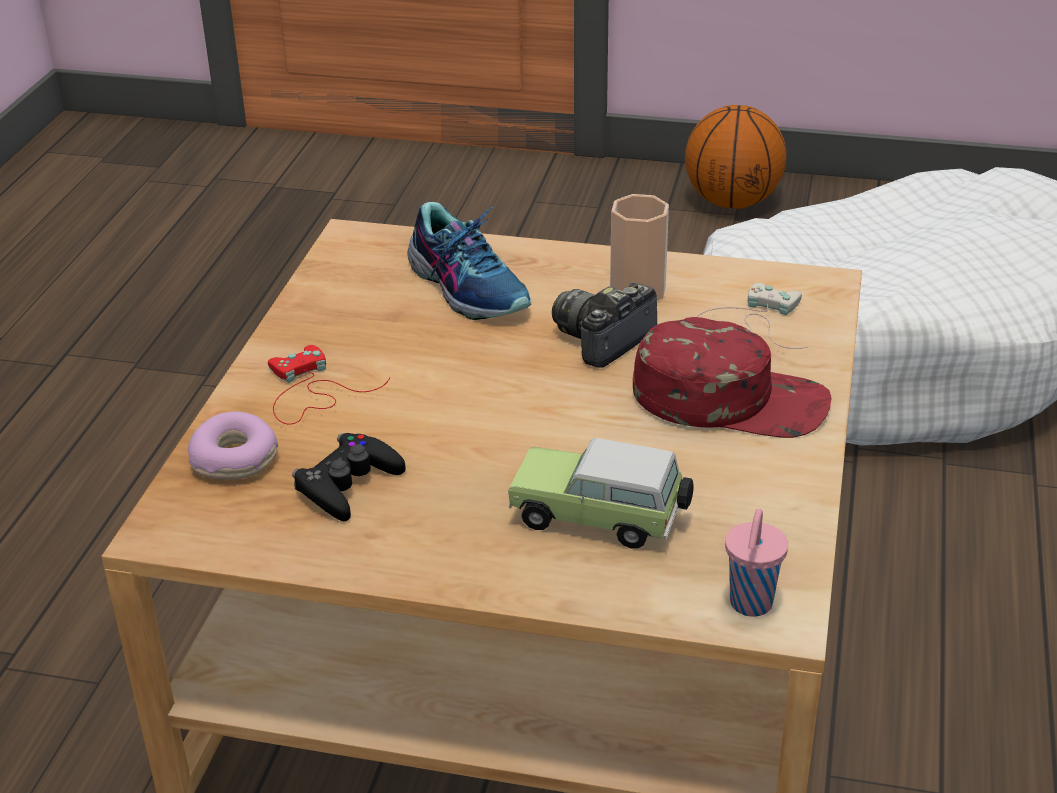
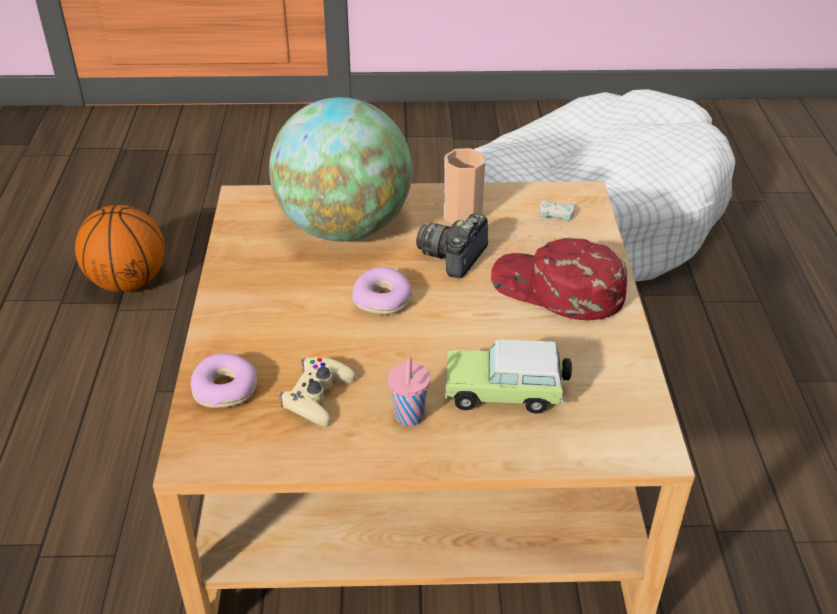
camera: 15 degrees left, 5 degrees up
(311, 392) = (261, 326): red game controller -> none
(348, 485) = (317, 396): black game controller -> beige game controller
(469, 287) = (344, 228): shoe -> globe
(483, 381) = (383, 300): none -> donut
(730, 398) = (556, 288): red cap -> red cap turned 150 degrees counterclockwise
(732, 202) = (448, 127): basketball -> basketball (128, 282)
(750, 605) = (631, 443): pink cup -> pink cup (409, 417)

